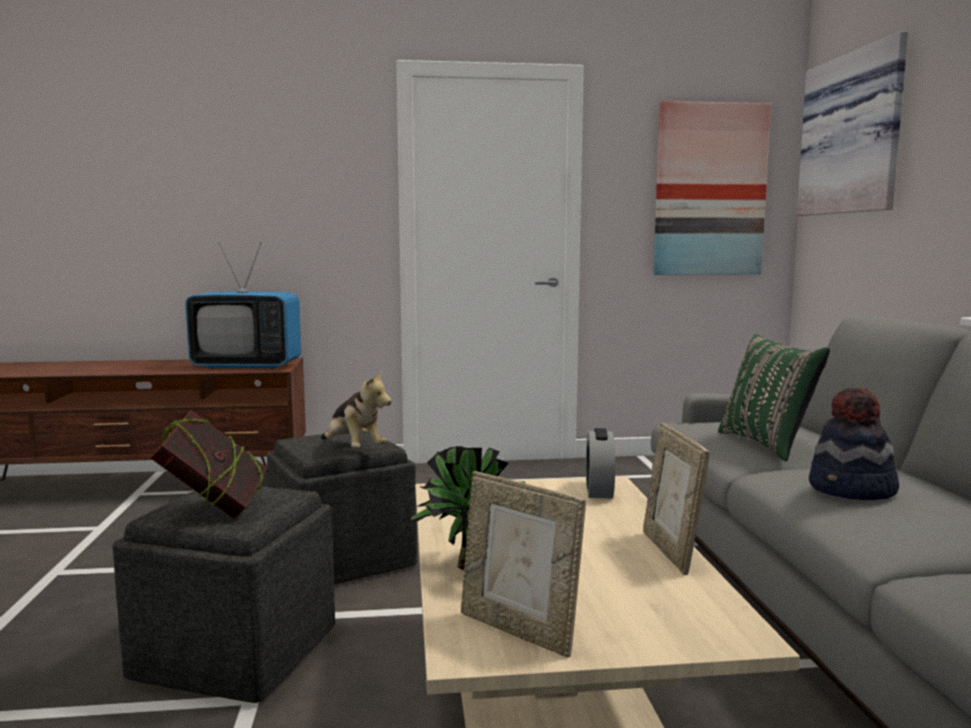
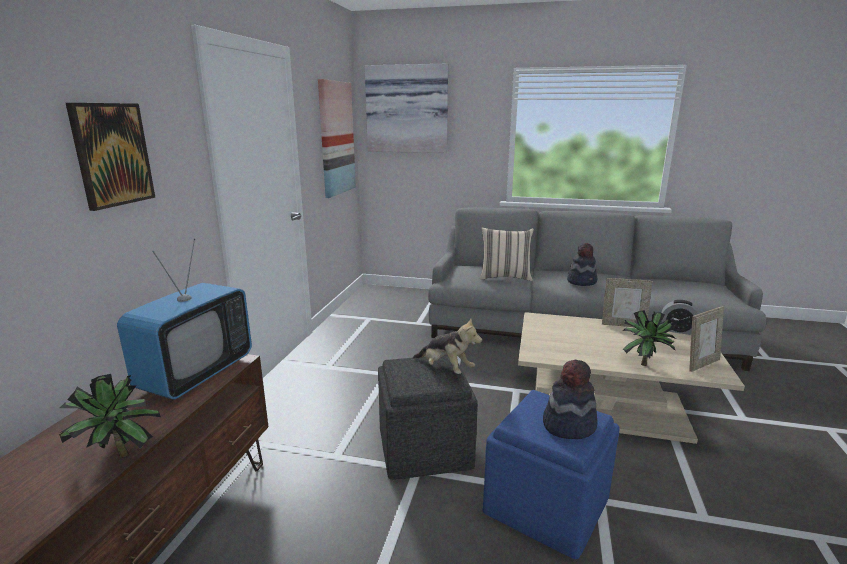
camera: 70 degrees left, 10 degrees up
(119, 372) = (117, 459): none -> potted plant
(214, 510) = (568, 424): book -> hat
(235, 650) = (545, 505): grey ottoman -> blue ottoman
(271, 175) = (112, 154): none -> picture
(353, 449) = (445, 369): plush toy -> plush toy turned 60 degrees clockwise
(599, 491) = (546, 321): alarm clock -> alarm clock (677, 330)
(768, 444) = (505, 277): green pillow -> beige pillow

